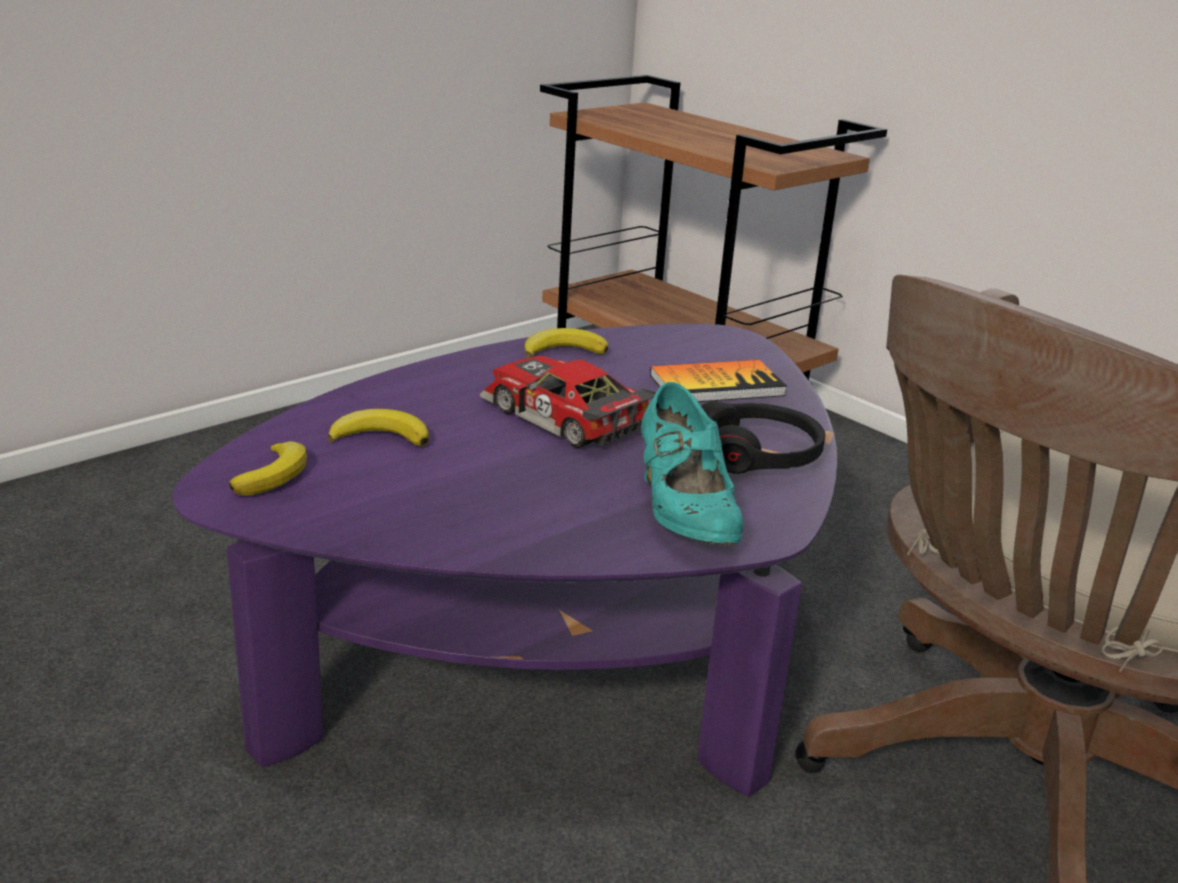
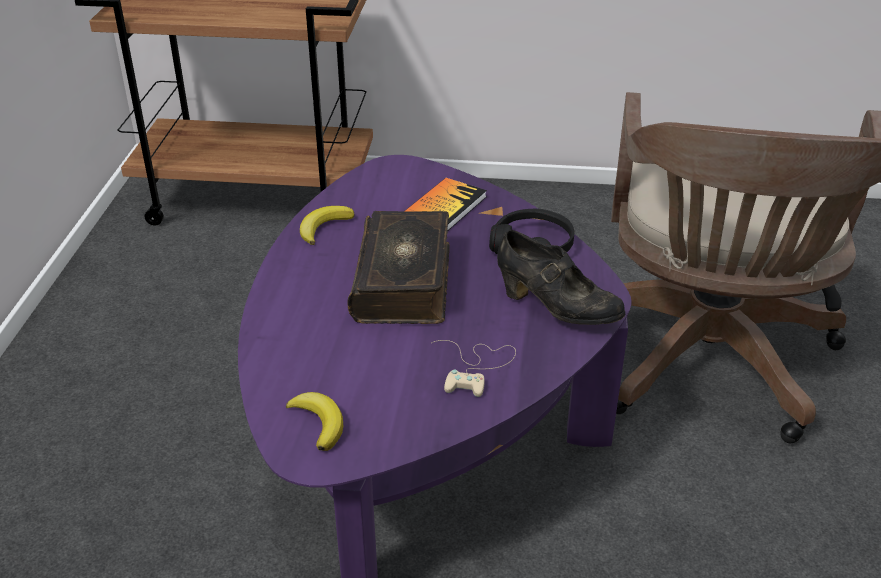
camera: 40 degrees left, 10 degrees up
(380, 436) = (329, 356): banana -> none
(498, 513) = (476, 367): none -> beige game controller
(561, 419) = (404, 282): toy car -> book
(683, 514) = (556, 309): turquoise shoe -> black shoe

